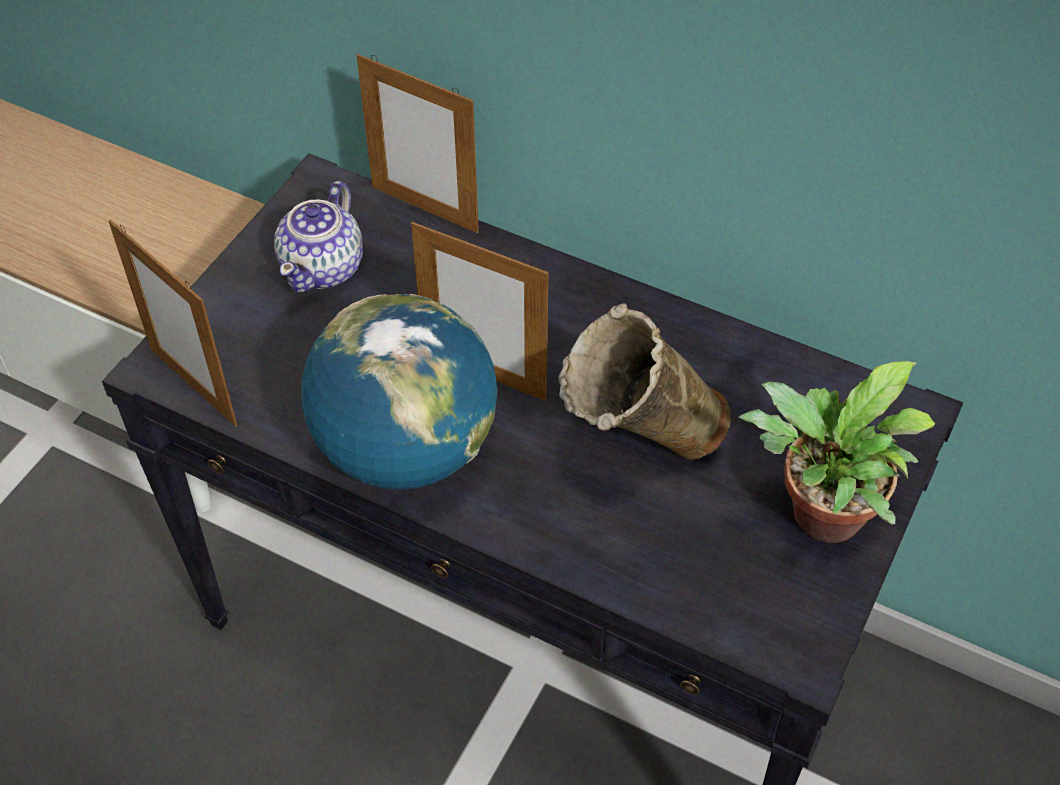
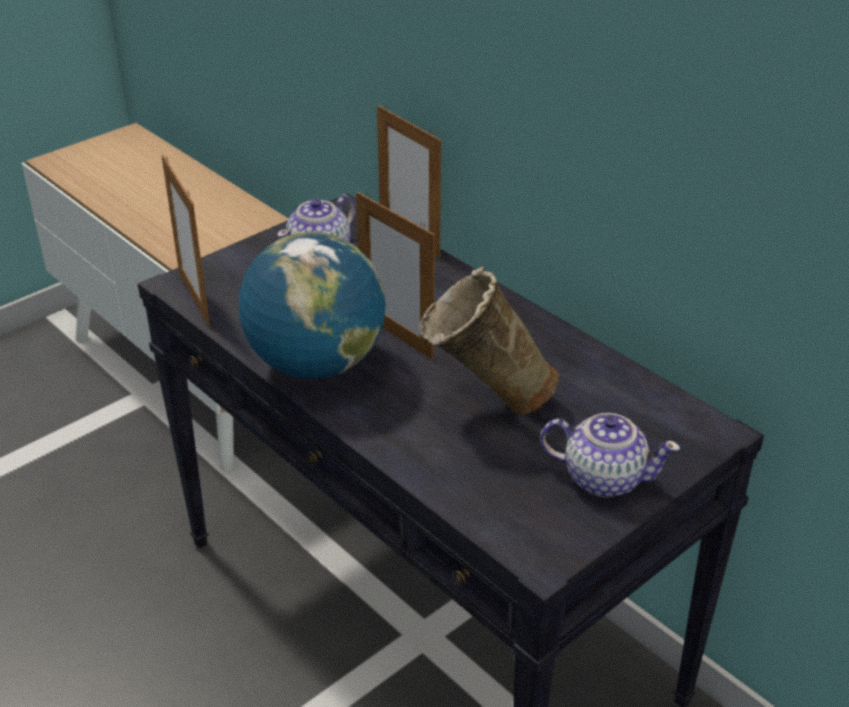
camera: 20 degrees right, 15 degrees down
(819, 519) = (603, 477): potted plant -> teapot

